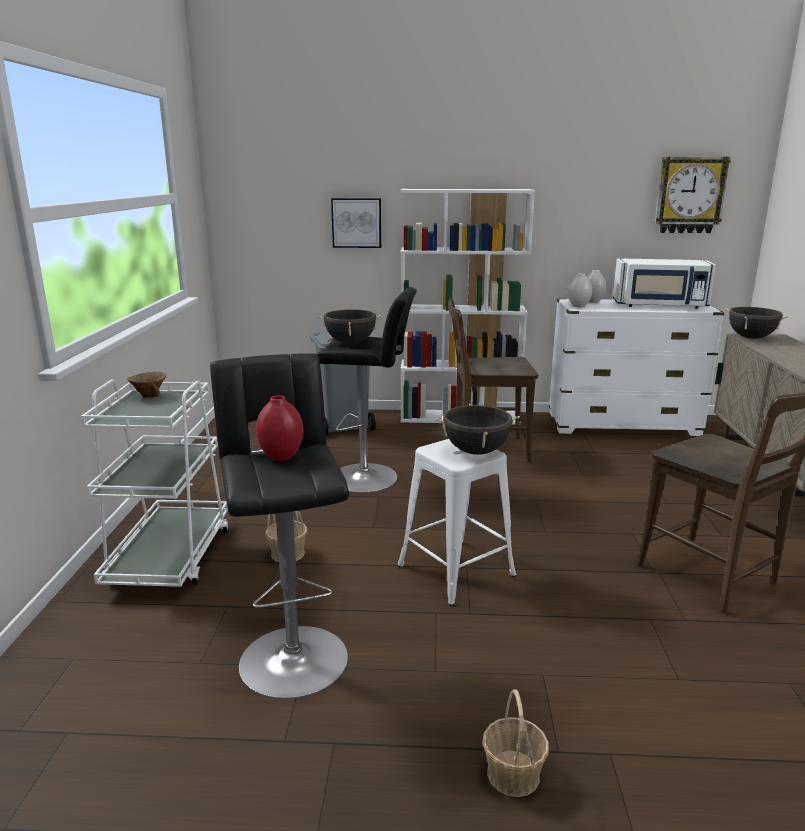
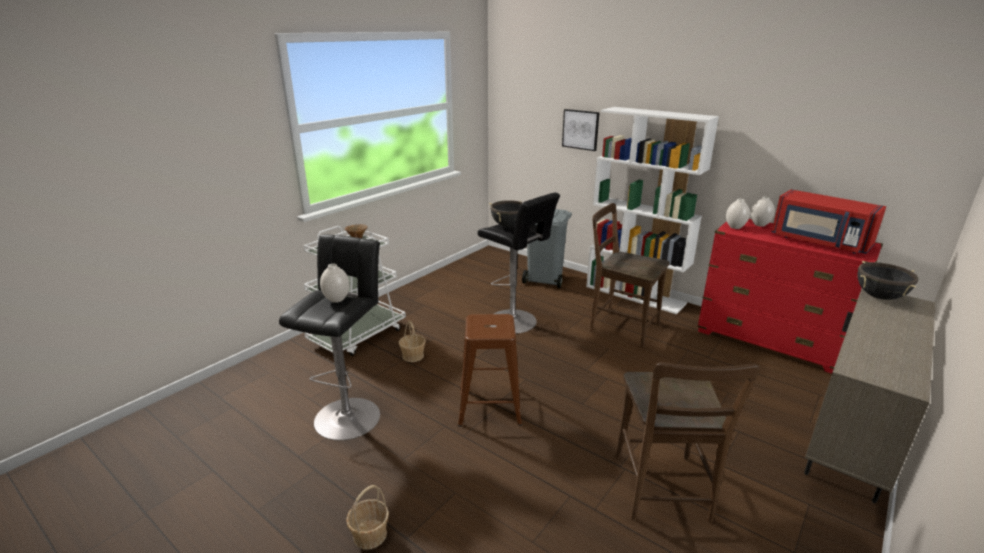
camera: 35 degrees right, 5 degrees up
(282, 457) = (337, 300): red vase -> white vase
(456, 570) = (489, 405): white stool -> brown stool
(476, 452) = (498, 329): black cooking pot -> none
(622, 425) = (770, 341): white dresser -> red dresser
(660, 306) = (819, 242): white microwave -> red microwave
(689, 195) = (887, 137): wall clock -> none

